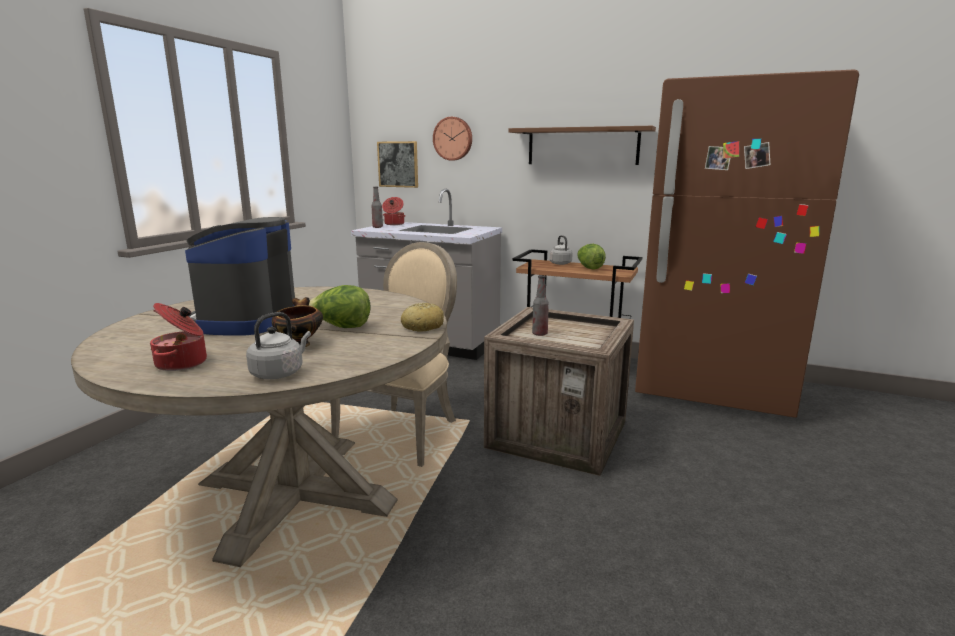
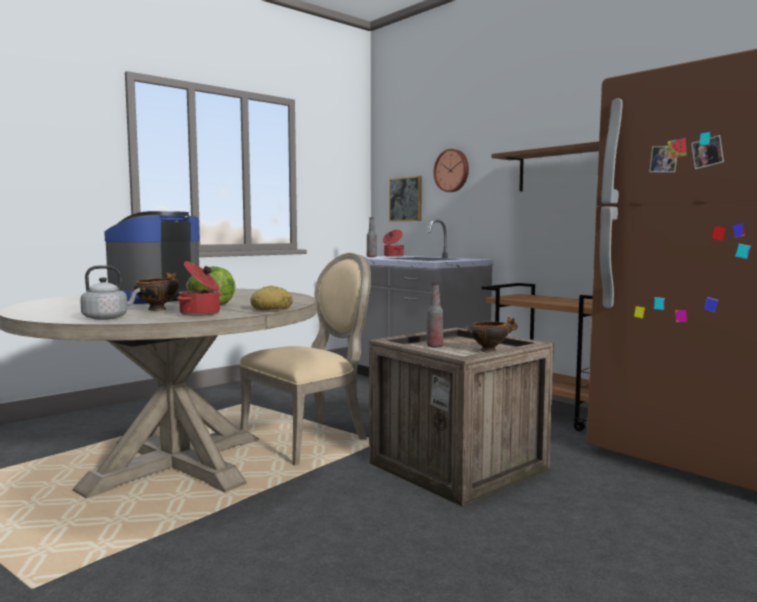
camera: 25 degrees right, 10 degrees down
(183, 363) = (64, 310): cooking pot -> cooking pot (201, 313)
(560, 263) = (542, 297): grey kettle -> none
(589, 268) = (567, 301): lettuce -> none
(592, 334) = (490, 350): none -> bowl

